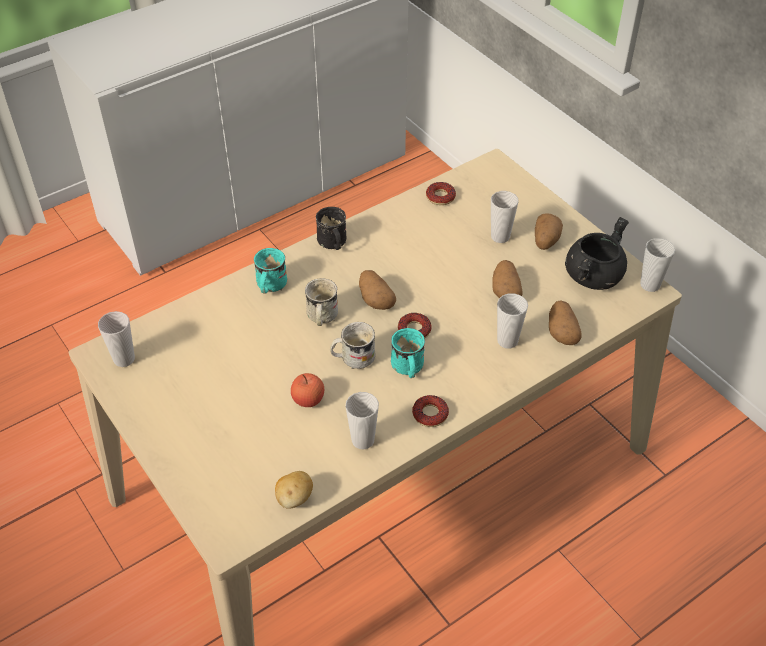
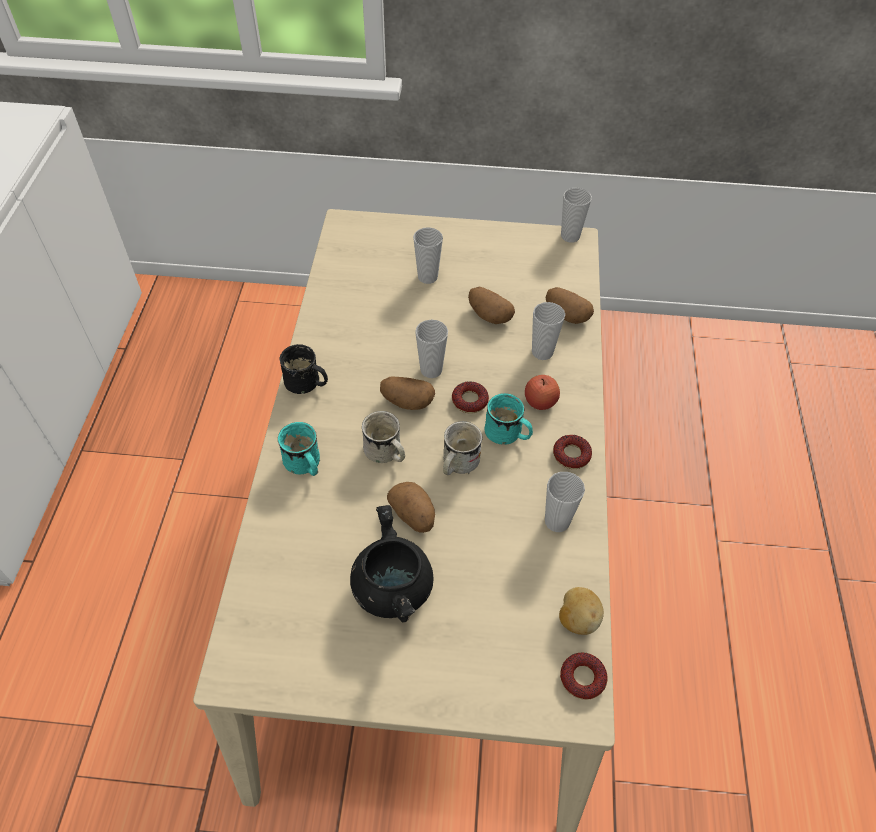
camera: 50 degrees left, 5 degrees up
(124, 359) = (264, 653): cup -> cup (431, 370)
(308, 399) = (472, 530): apple -> apple (540, 402)
(440, 197) = (339, 279): donut -> donut (582, 678)
(545, 241) = (463, 256): potato -> potato (413, 515)
(593, 276) = (528, 258): black cooking pot -> black cooking pot (392, 588)

